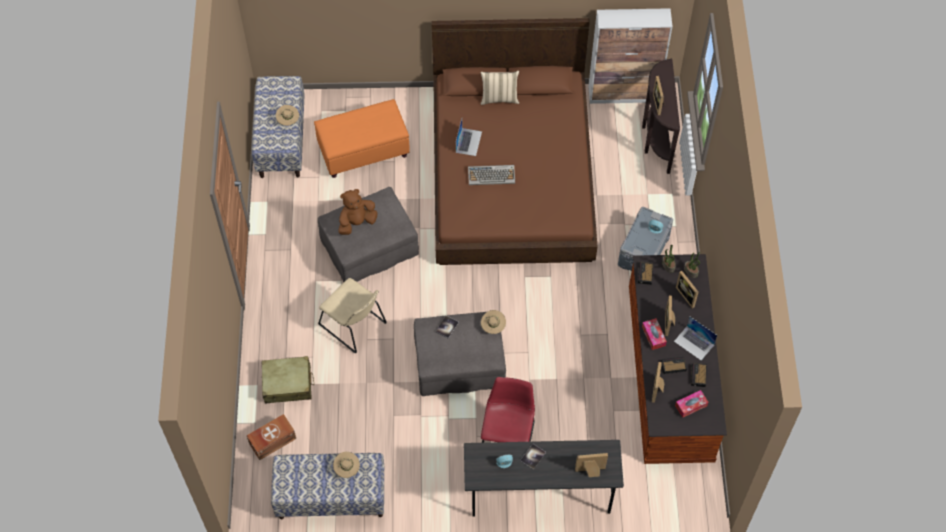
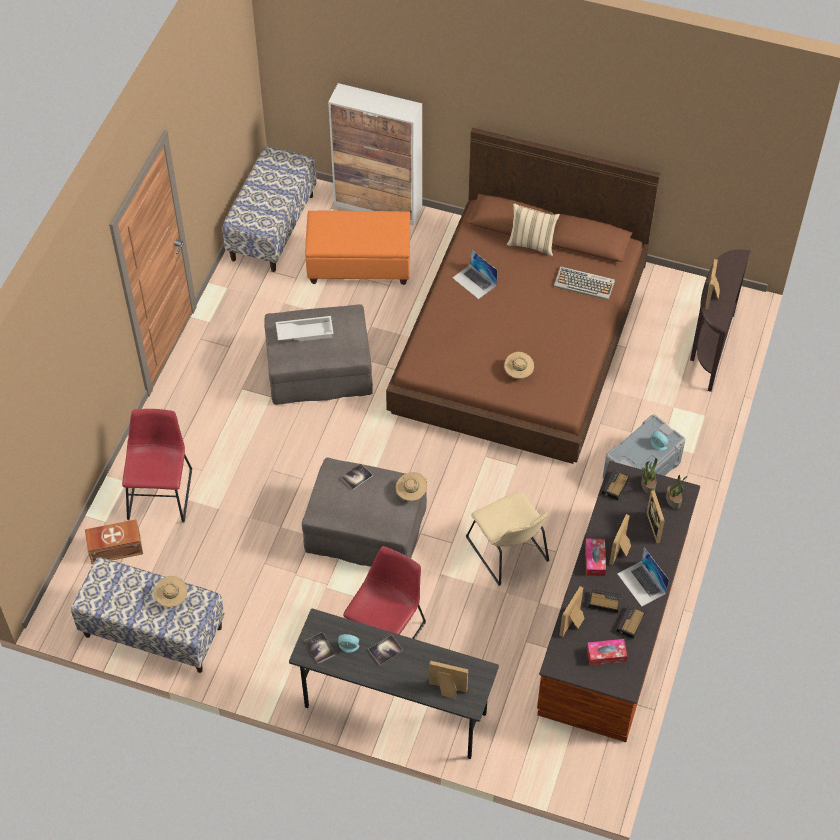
camera: 20 degrees right, 5 degrees down
(288, 120) = (278, 201): beige hat -> beige hat (518, 372)
(288, 384) = (160, 491): beige suitcase -> red chair
(354, 326) = (264, 451): beige chair -> beige chair (509, 552)
(357, 222) = (305, 331): brown plush toy -> white tray
(468, 142) = (474, 281): laptop -> laptop turned 105 degrees clockwise
(483, 471) = (320, 648): none -> book
(492, 175) = (485, 325): keyboard -> keyboard (585, 284)
(624, 94) = (692, 287): cabinet -> cabinet (378, 206)

